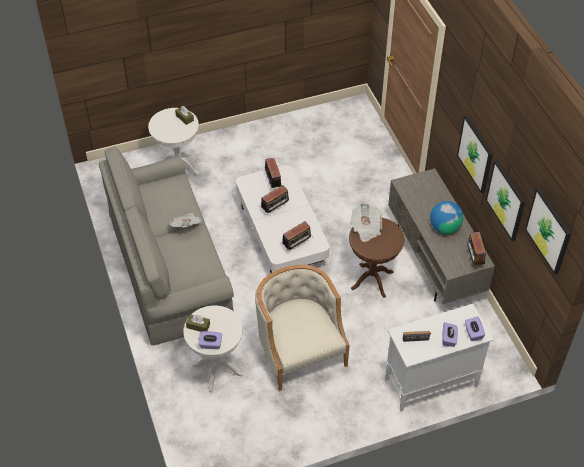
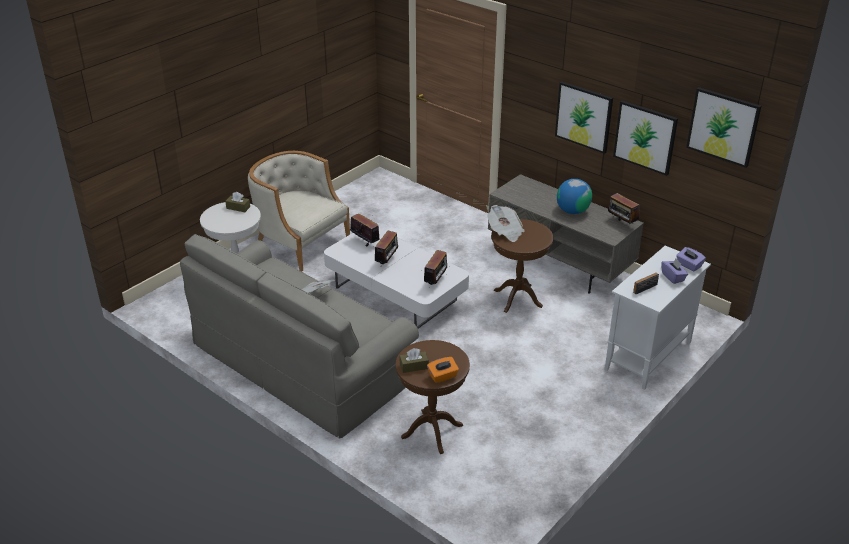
camera: 30 degrees left, 15 degrees down
(210, 344) = (443, 376): purple tissue box -> orange tissue box
(217, 370) = (432, 431): white side table -> brown side table
(299, 349) = (500, 379): beige armchair -> beige armchair (299, 243)

